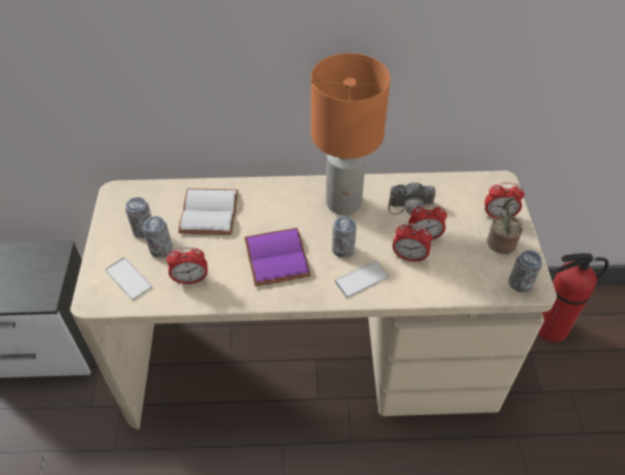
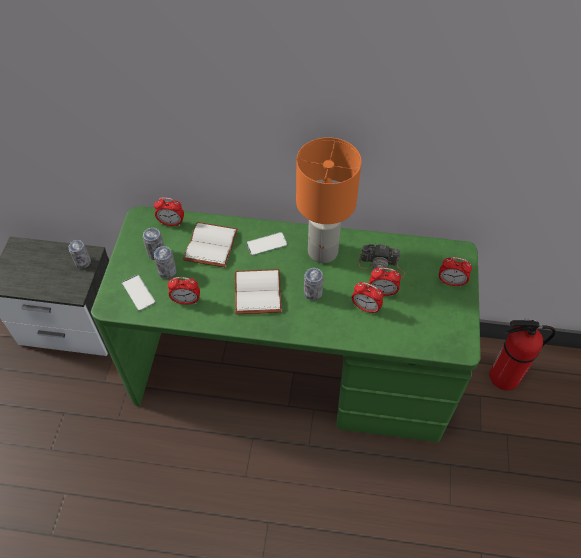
camera: 10 degrees right, 5 degrees up
(156, 194) = (171, 223): none -> alarm clock
(274, 257) = (256, 291): purple book -> white book
(312, 357) = (290, 370): beige desk -> green desk
(361, 279) = (322, 321): phone -> phone (266, 244)
(500, 244) = (445, 307): potted plant -> none
(520, 283) = (452, 344): can -> can (83, 262)

